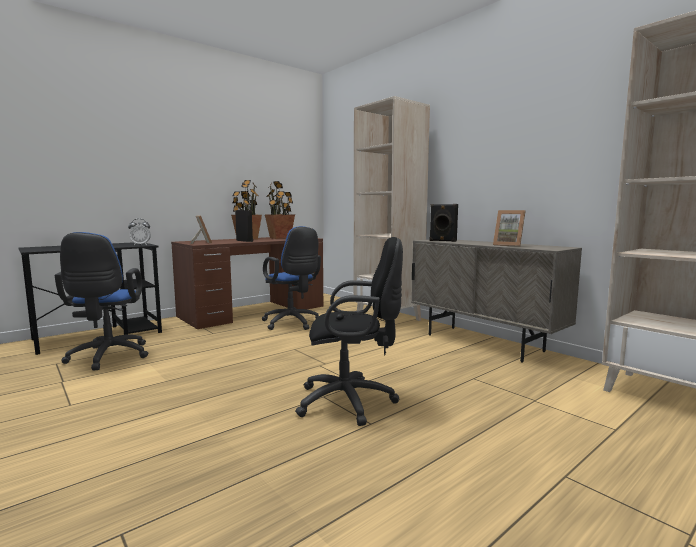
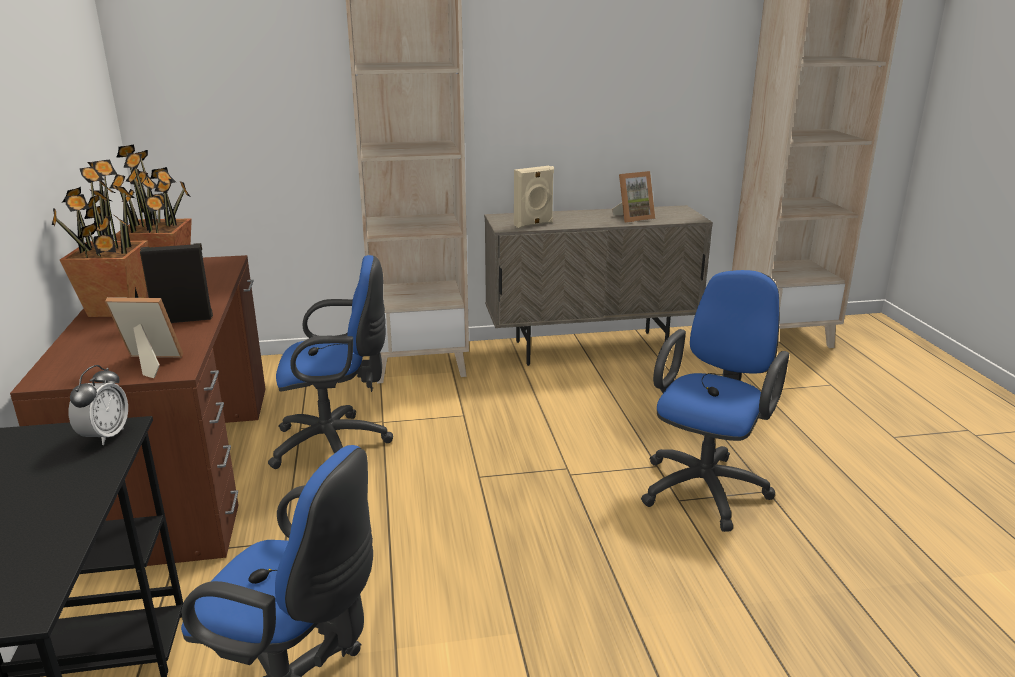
camera: 60 degrees left, 15 degrees up
(351, 402) = (706, 486): black office chair -> blue office chair
(442, 241) = (534, 224): black speaker -> beige speaker

